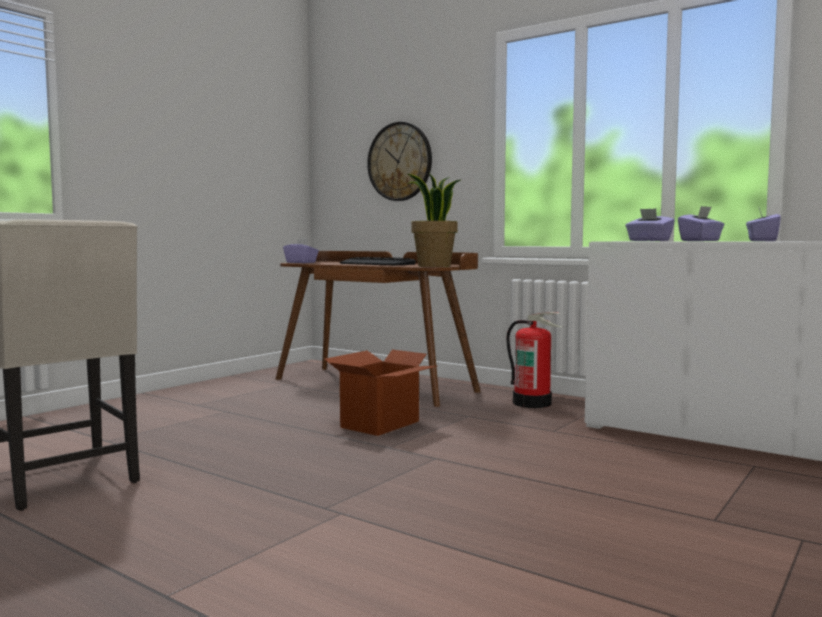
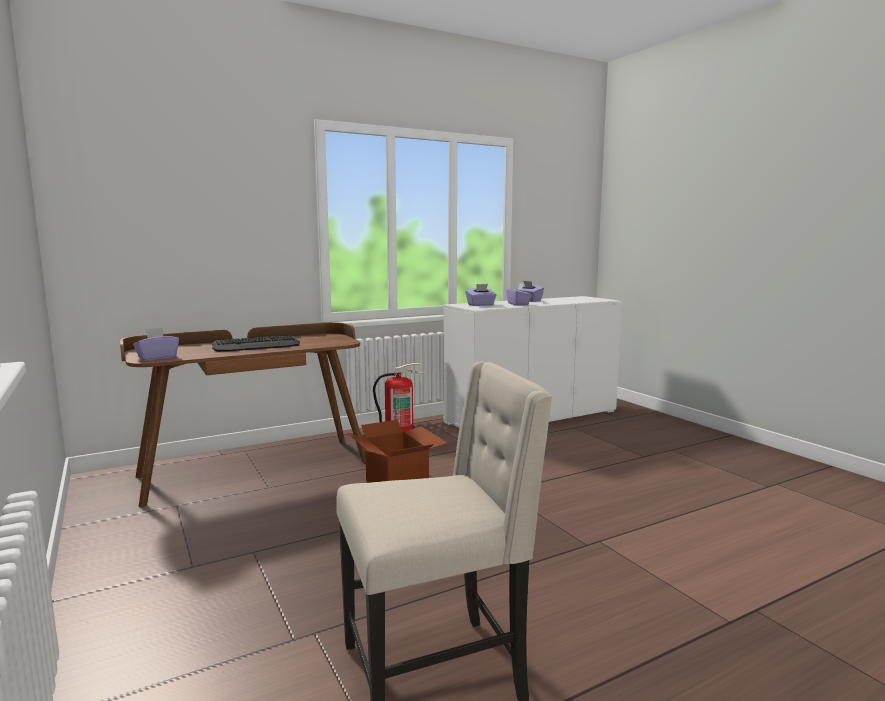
camera: 65 degrees left, 5 degrees up
(400, 161) = (204, 230): wall clock -> none
(434, 266) = (340, 341): potted plant -> none

